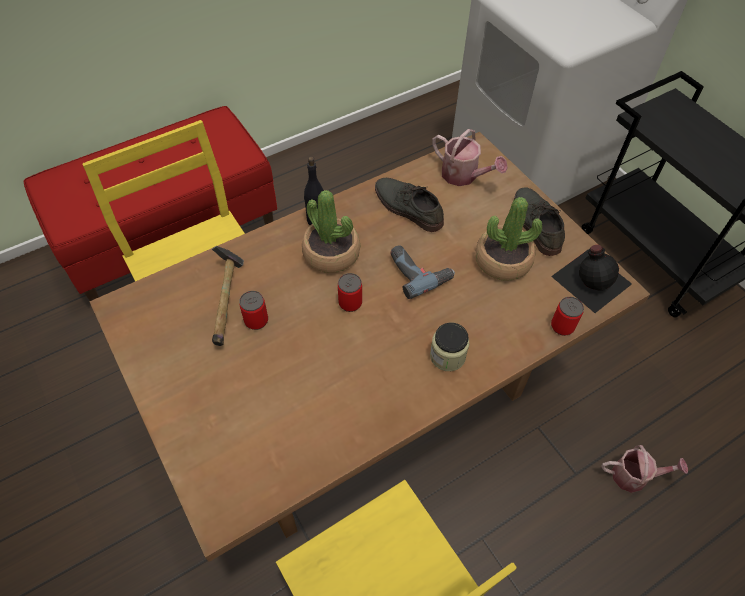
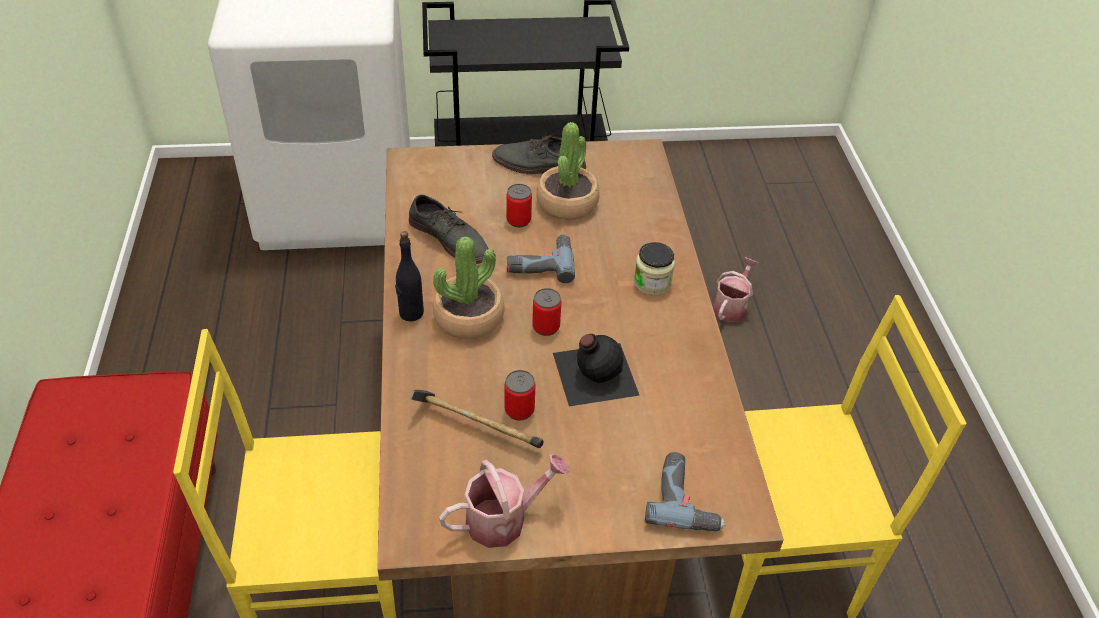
camera: 65 degrees left, 10 degrees down
(217, 465) = (685, 499): none -> power drill
(407, 207) = (450, 238): grey shoe -> grey shoe turned 120 degrees counterclockwise
(464, 176) = (440, 183): watering can -> watering can (504, 519)
(562, 326) = (663, 200): can -> can (518, 220)
(591, 279) = (624, 162): black bottle -> black bottle (593, 373)

